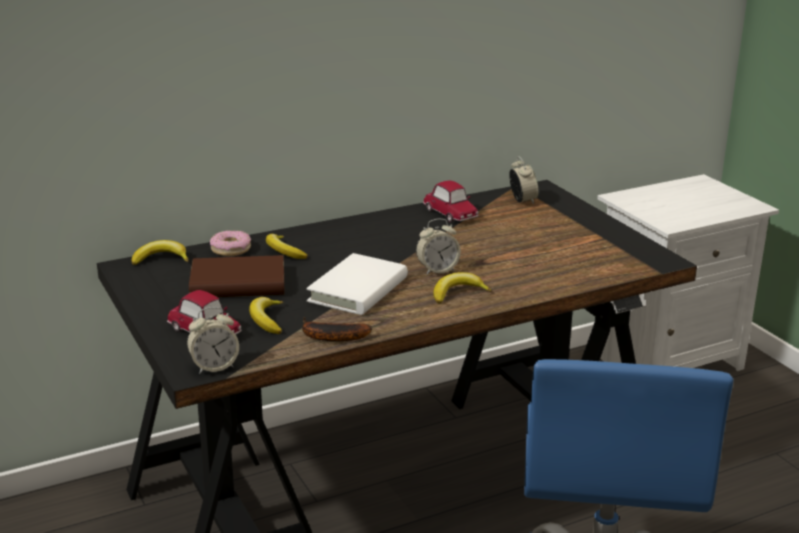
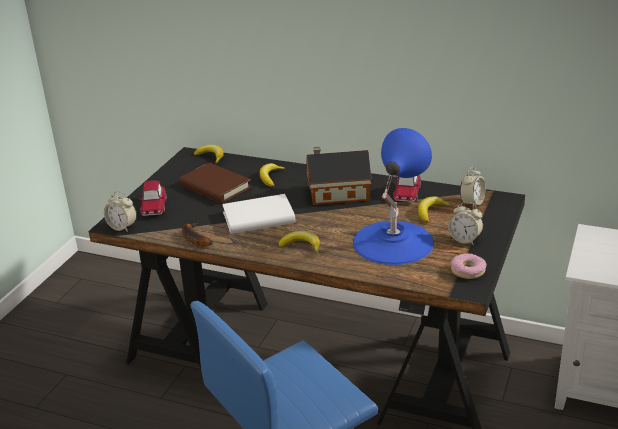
camera: 50 degrees right, 5 degrees up
(231, 249) = (250, 165): donut -> donut (468, 271)
(267, 320) = (187, 214): banana -> banana (431, 212)
(386, 238) = (336, 193): none -> toy house
(437, 270) = (321, 226): alarm clock -> alarm clock (464, 240)
(528, 254) = (393, 242): none -> blue table lamp

